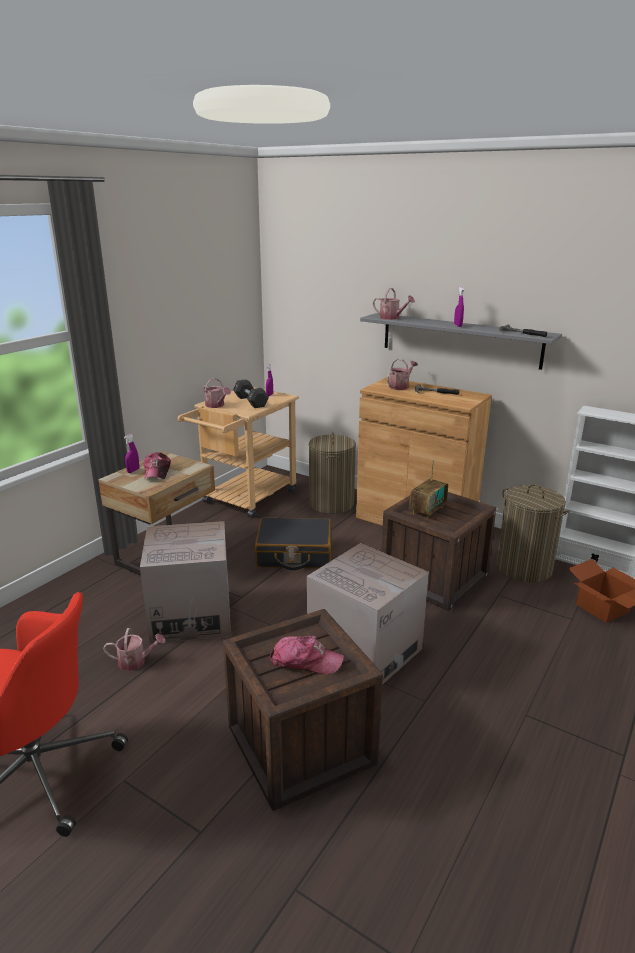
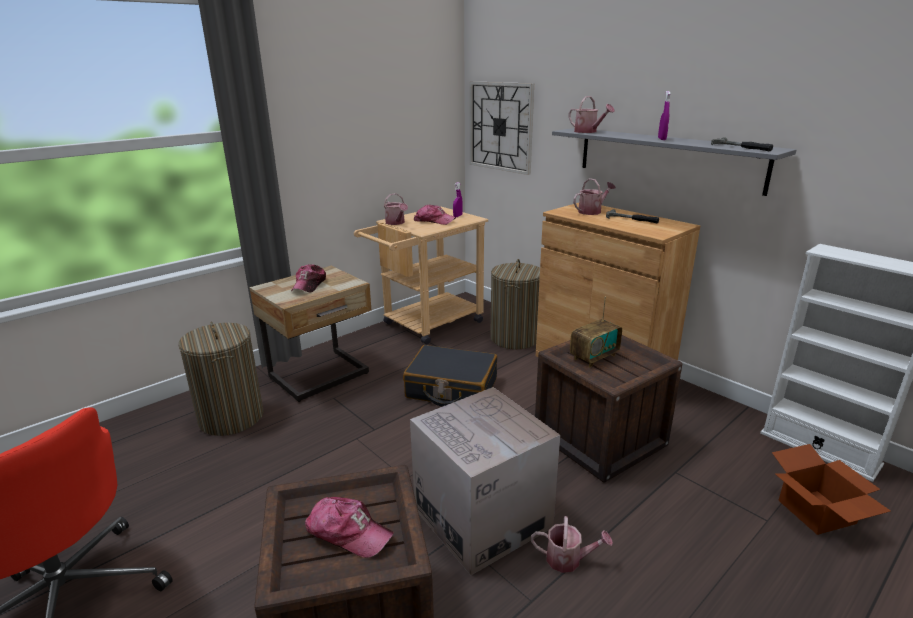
camera: 15 degrees right, 0 degrees up
(133, 471) = (287, 282): purple spray bottle -> none
(136, 661) = (233, 485): watering can -> watering can (568, 559)
(191, 616) = (313, 442): cardboard box -> none
(250, 401) = (434, 221): black dumbbell -> cap
(301, 310) = (500, 127): none -> wall clock
(524, 568) = (720, 441): laundry basket -> laundry basket (231, 417)

